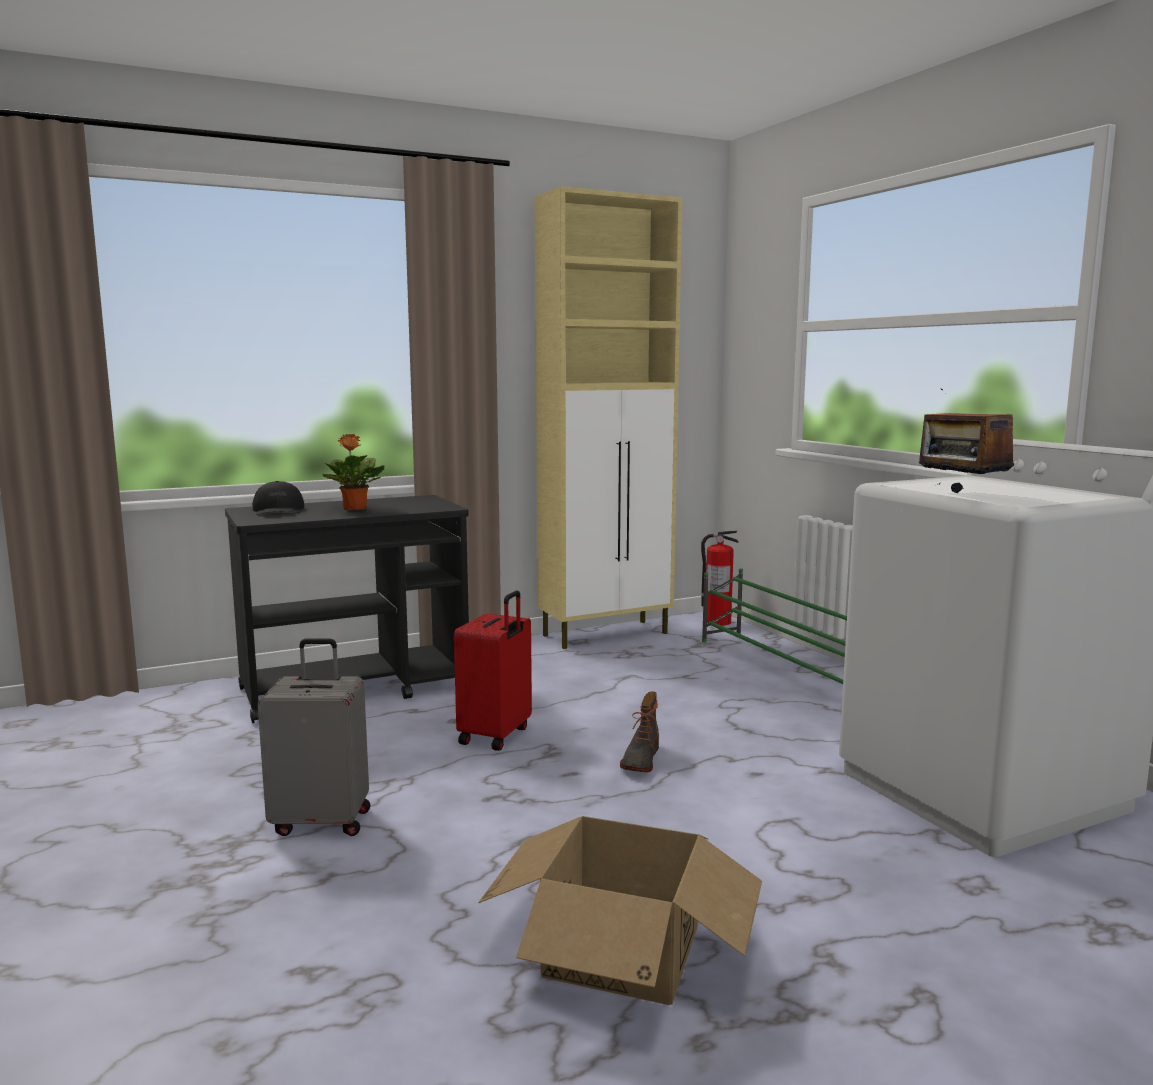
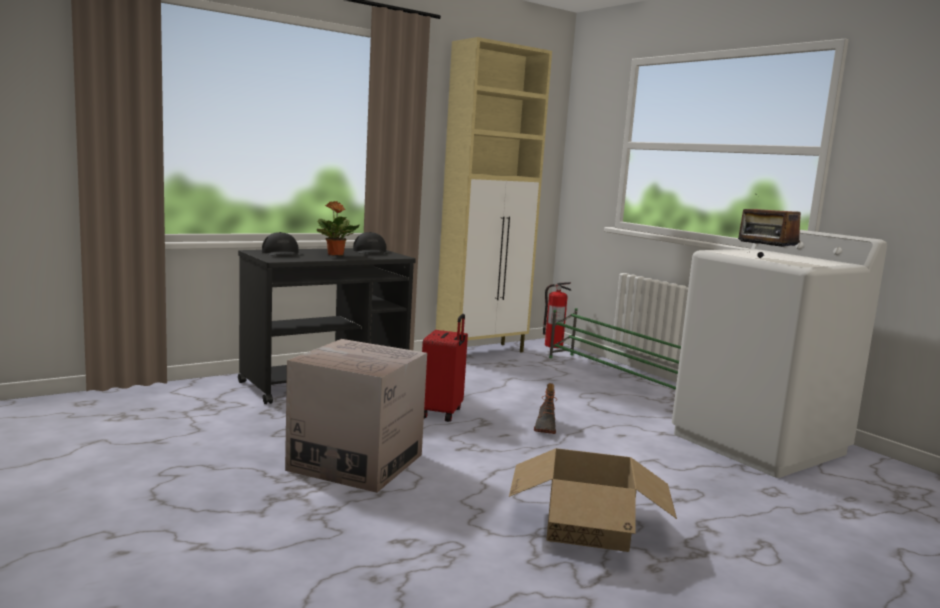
camera: 10 degrees left, 0 degrees up
(322, 821) = (356, 462): grey suitcase -> cardboard box
(414, 502) = (371, 251): none -> black cap

